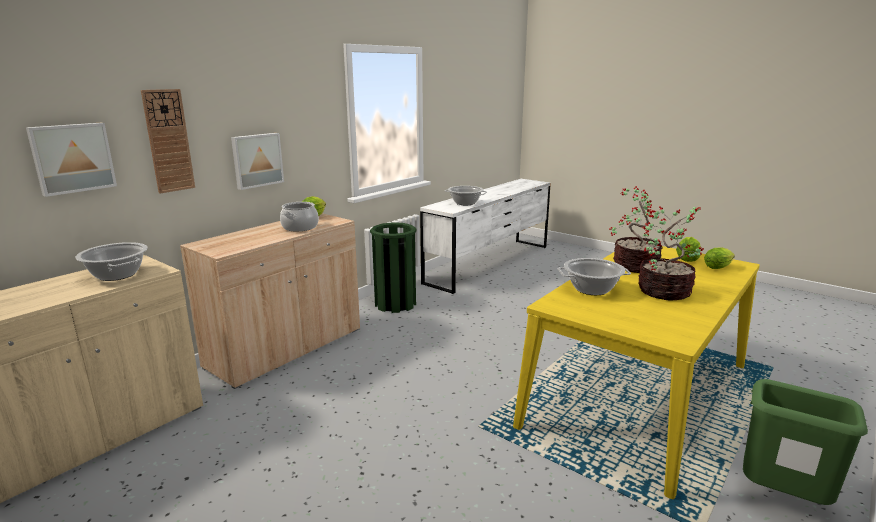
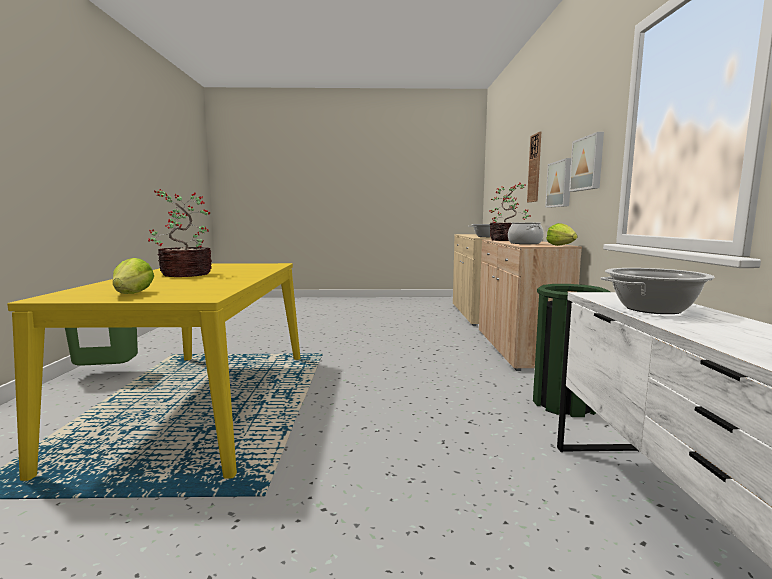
camera: 140 degrees right, 10 degrees down
(72, 158) = (516, 178): picture -> picture (588, 163)
(592, 289) = (253, 270): cooking pot -> none
(634, 266) = (214, 282): potted plant -> potted plant (507, 240)
(719, 267) = (93, 292): lettuce -> none

